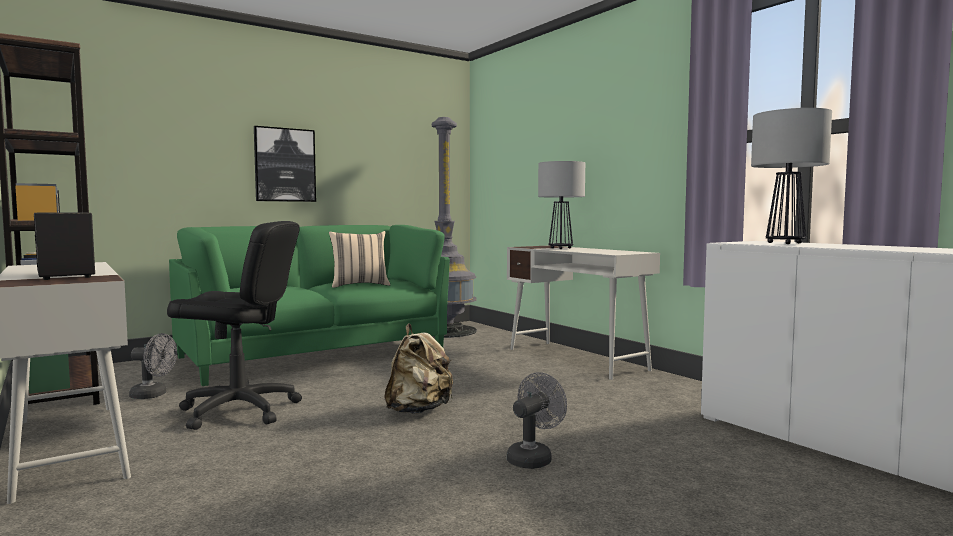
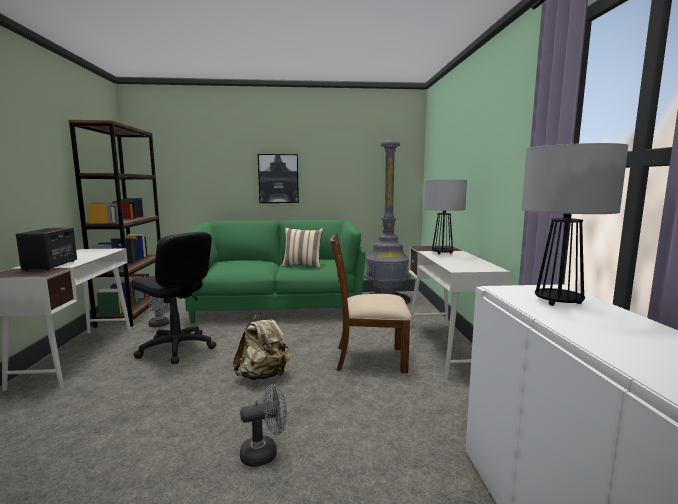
camera: 30 degrees right, 5 degrees up
(513, 378) = (369, 358): none -> brown chair

